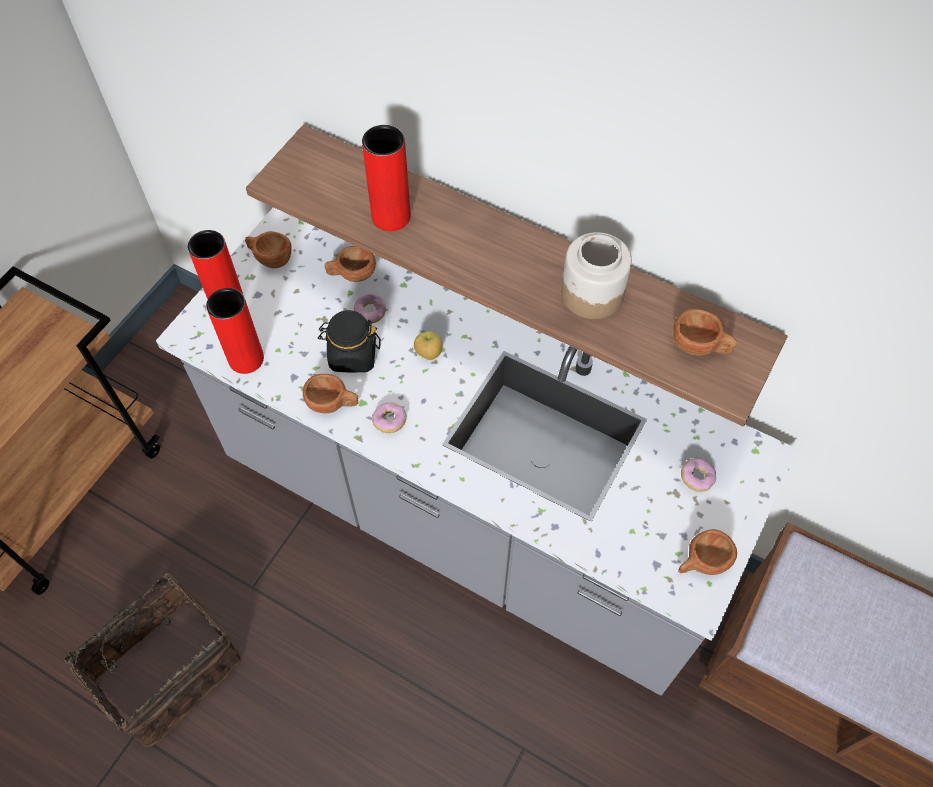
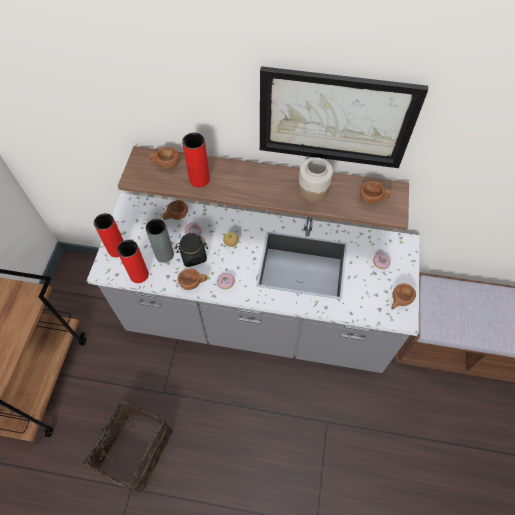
camera: 20 degrees left, 0 degrees up
(270, 258) = (130, 220): brown cup -> brown cup (165, 164)
(304, 337) = (164, 254): none -> grey vase
(655, 168) = (335, 118): none -> picture

